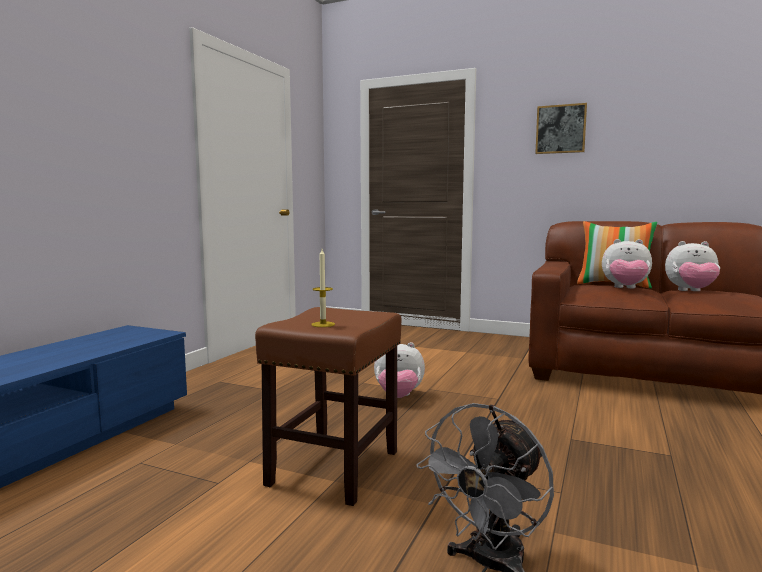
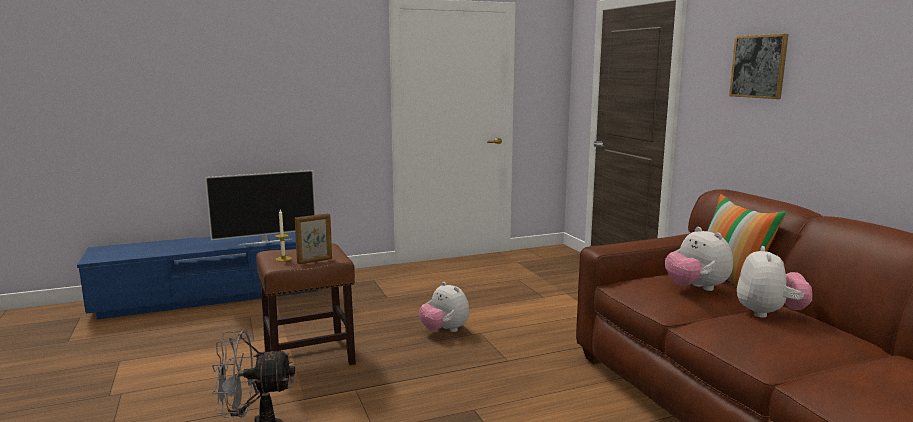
camera: 45 degrees right, 5 degrees up
(104, 348) = (265, 242): none -> television
(368, 318) = (315, 261): none -> picture frame
(691, 291) = (769, 314): plush toy -> plush toy turned 135 degrees counterclockwise

